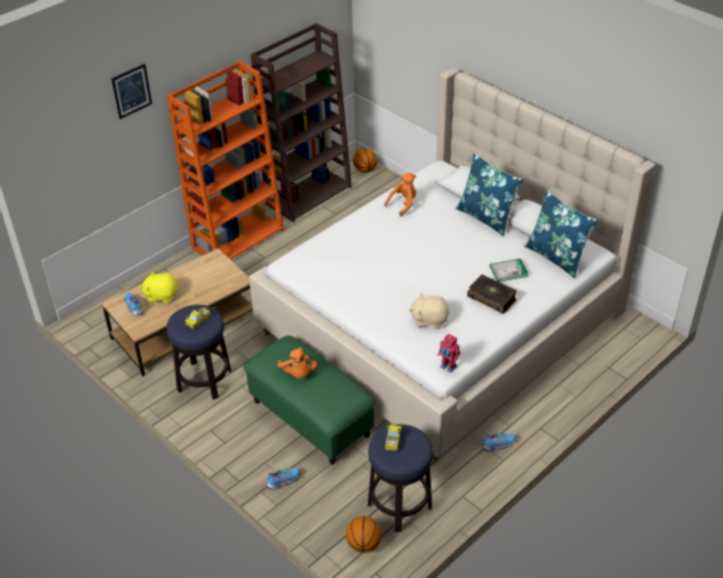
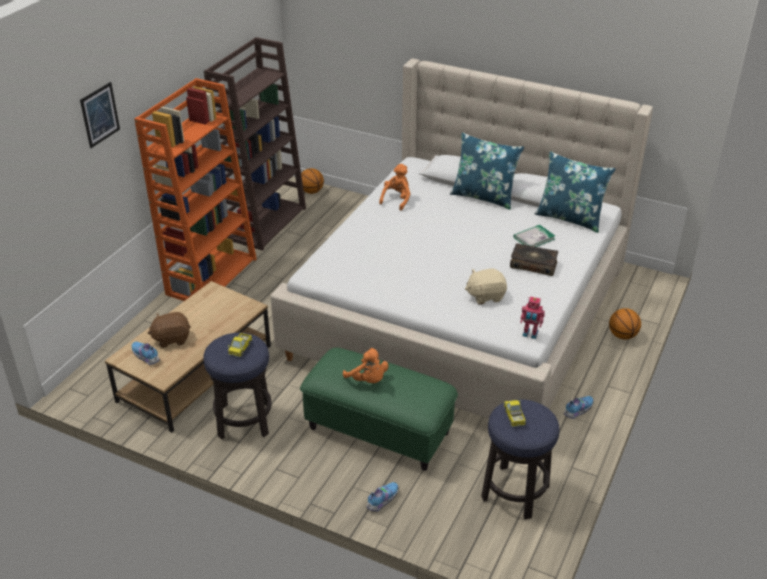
camera: 20 degrees left, 5 degrees down
(161, 295) = (172, 338): yellow plush toy -> brown plush toy
(364, 544) = (500, 541): basketball -> basketball (622, 335)

